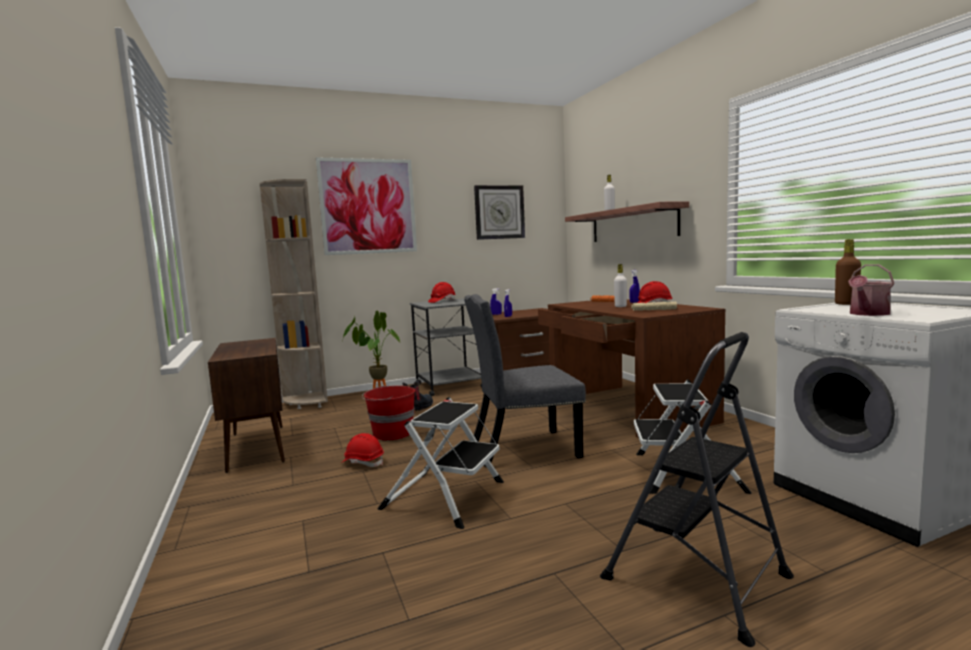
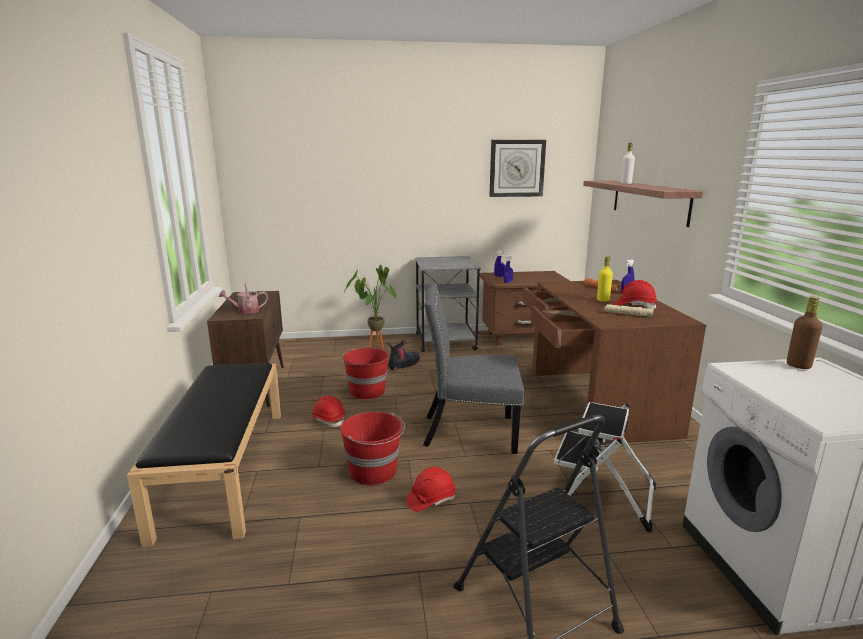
camera: 15 degrees right, 10 degrees up
(257, 524) = (224, 467): none -> black bench
(306, 405) = (313, 344): beige bookcase -> none
(368, 206) = (379, 161): picture -> none
(442, 301) = (444, 259): red hard hat -> red hard hat (431, 499)
(444, 496) = (374, 471): step ladder -> red bucket
(620, 306) = (603, 300): white bottle -> yellow bottle
(867, 314) = (789, 395): watering can -> watering can (245, 311)

